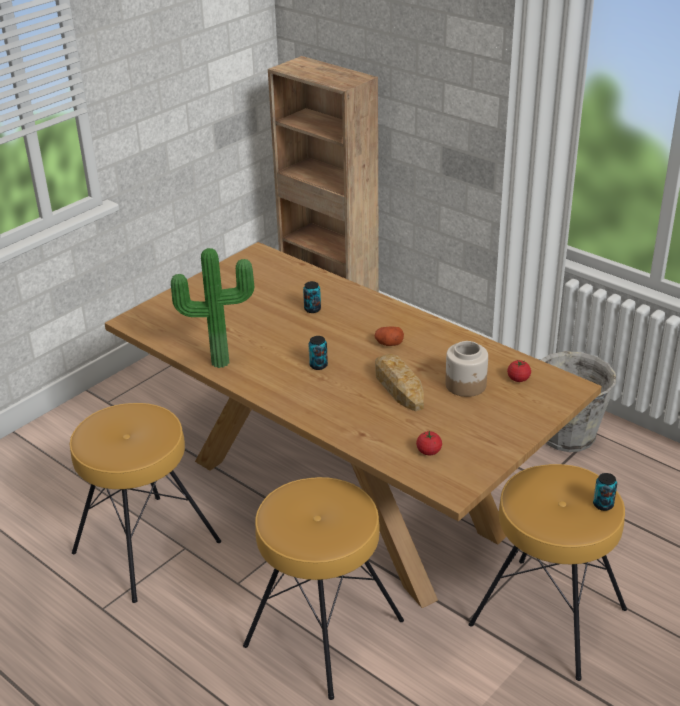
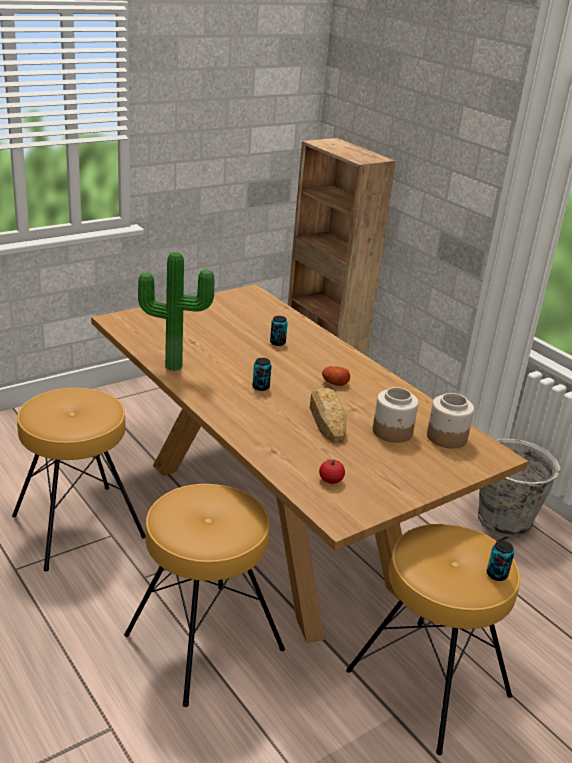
camera: 10 degrees right, 5 degrees down
(518, 379) = (446, 437): tomato -> jar

